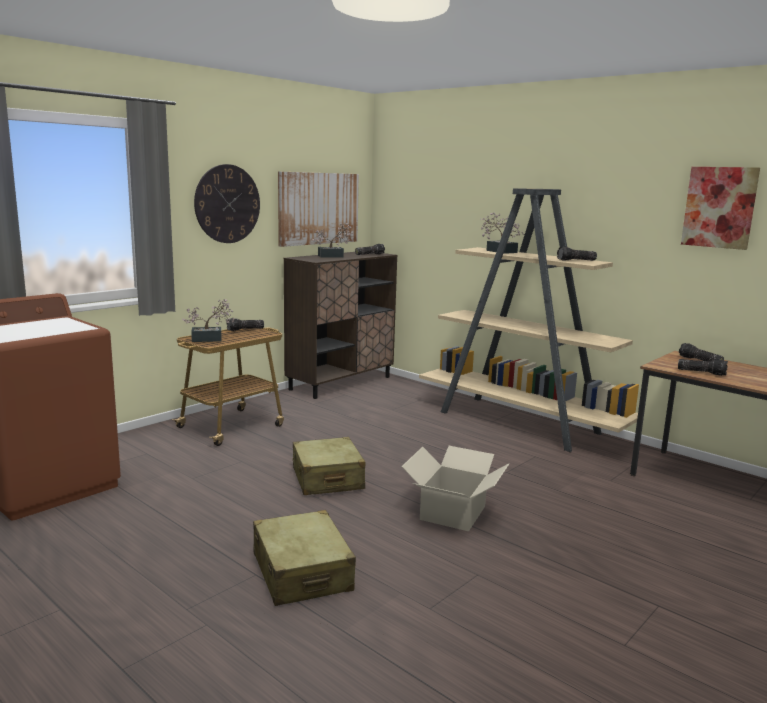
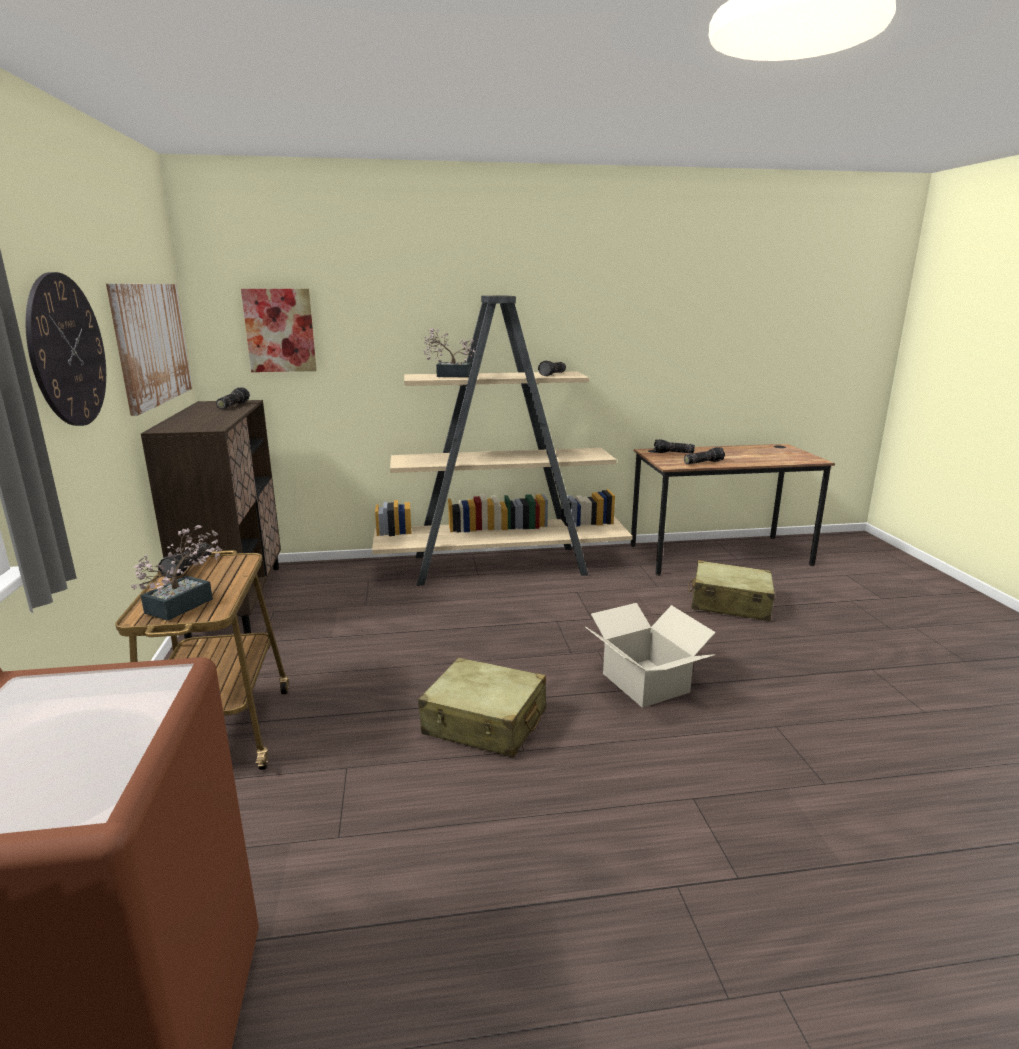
camera: 50 degrees left, 5 degrees up
(302, 572) = (698, 842): beige suitcase -> beige suitcase (729, 603)
(334, 256) = (202, 417): potted plant -> none
(719, 207) = (661, 306): picture -> picture (280, 330)

